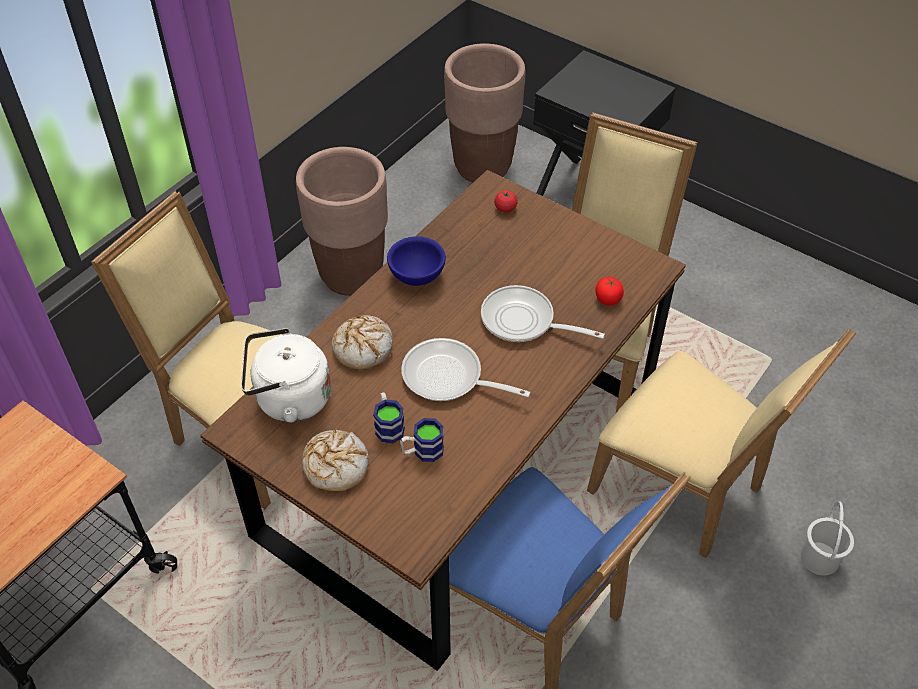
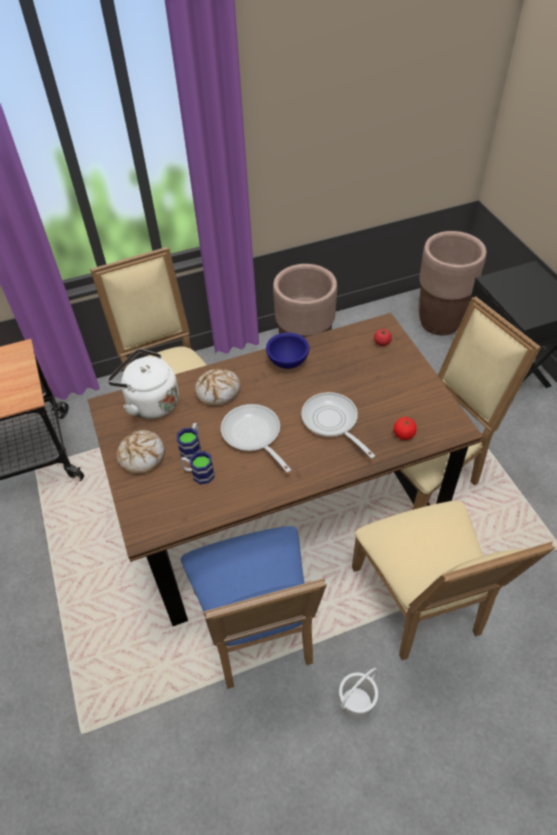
camera: 35 degrees right, 0 degrees up
(819, 558) = (489, 712): white bucket -> white bucket (355, 703)

